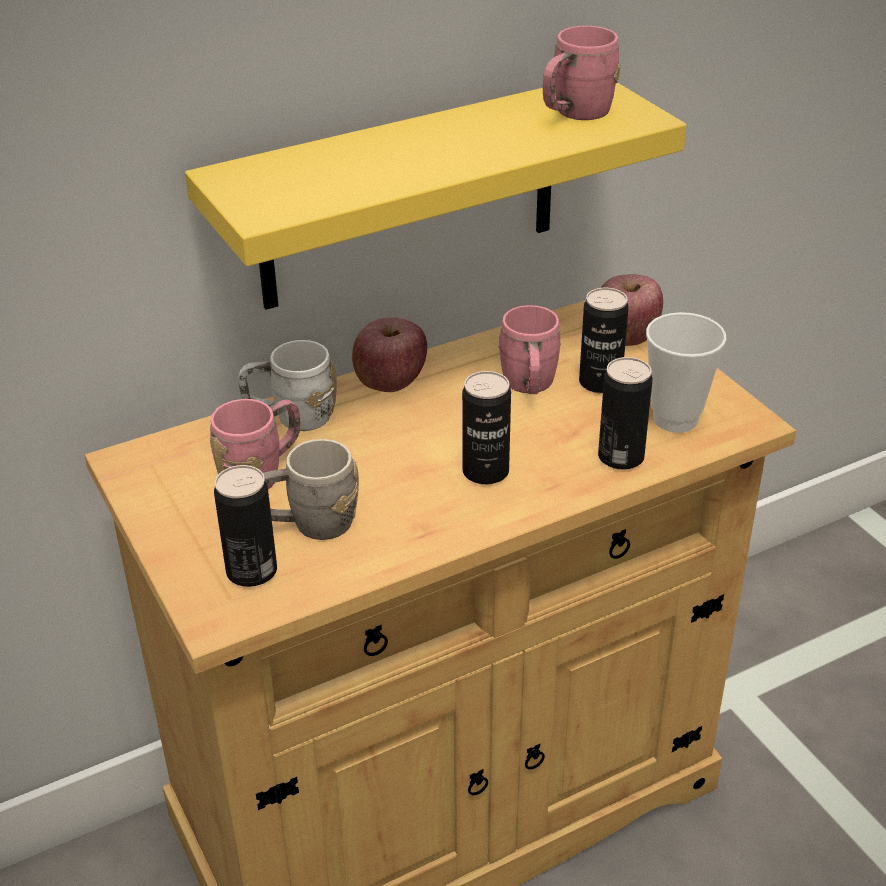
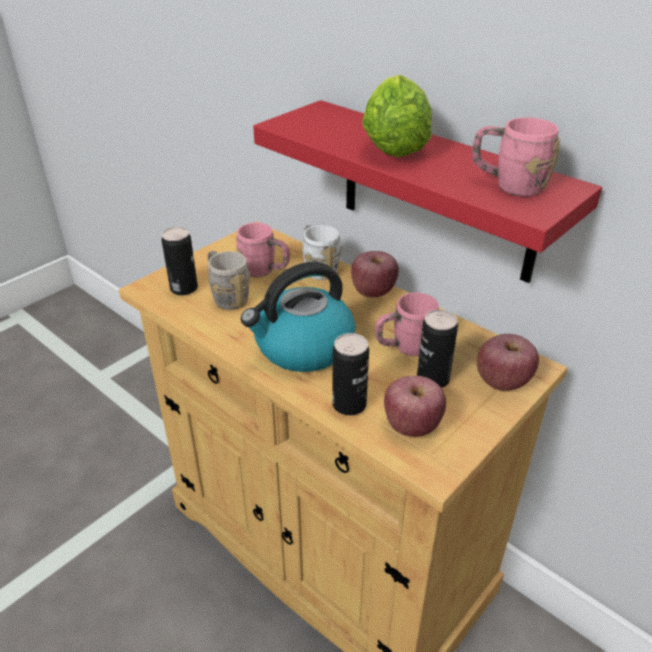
camera: 70 degrees right, 0 degrees up
(409, 194) = (437, 191): yellow shelf -> red shelf
(410, 151) = (394, 144): none -> lettuce
(485, 472) = (303, 347): can -> kettle
(675, 419) = (412, 425): cup -> apple

